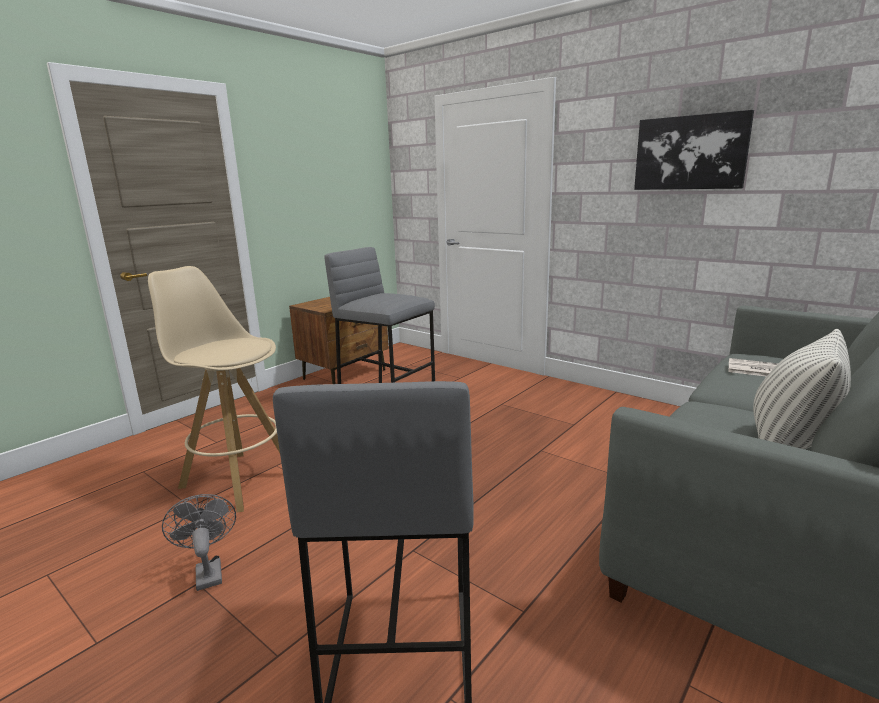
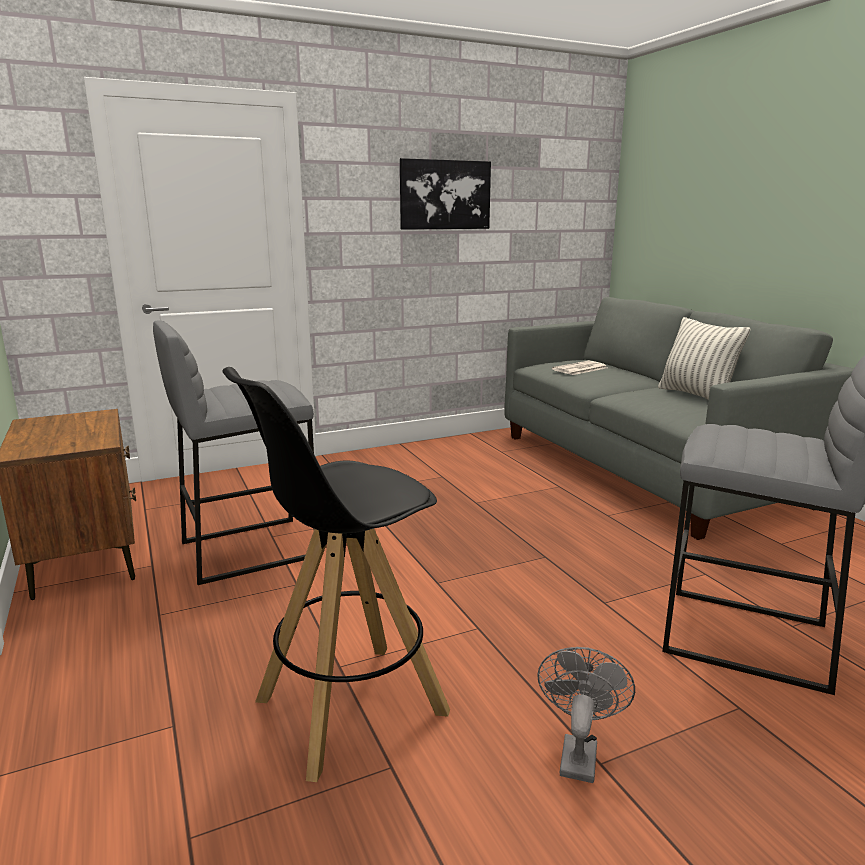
camera: 65 degrees left, 0 degrees up
(208, 571) = (578, 752): grey fan -> grey fan turned 105 degrees clockwise
(239, 479) = (348, 707): beige stool -> black stool

